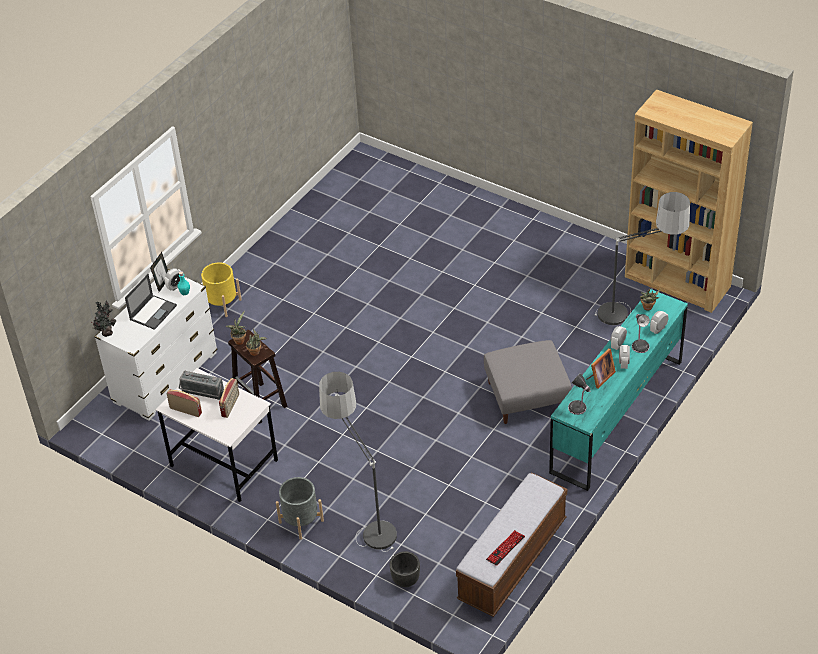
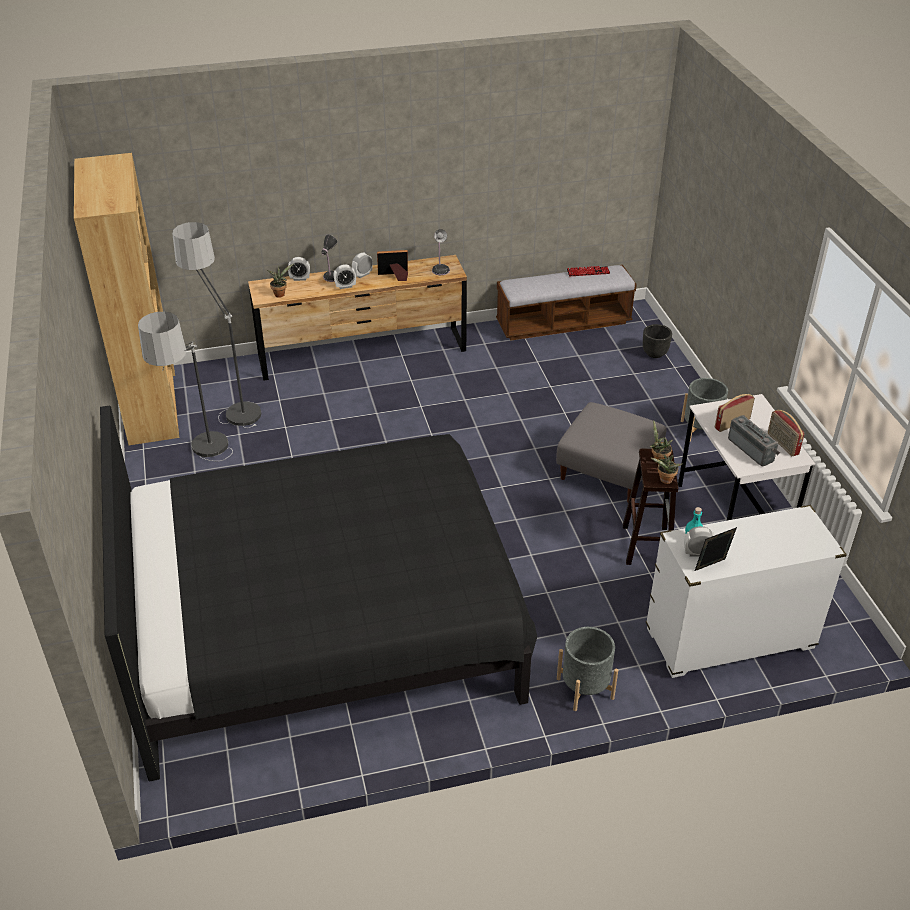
camera: 140 degrees left, 5 degrees down
(106, 332) = (827, 548): potted plant -> none
(153, 312) = (750, 539): laptop -> none
(222, 304) = (585, 688): yellow planter -> grey planter
(363, 520) = (646, 403): floor lamp -> floor lamp (202, 466)
(390, 246) = (321, 622): none -> black bed
(526, 396) = (405, 404): grey ottoman -> grey ottoman (608, 471)
(616, 416) = (362, 353): turquoise dresser -> brown dresser

